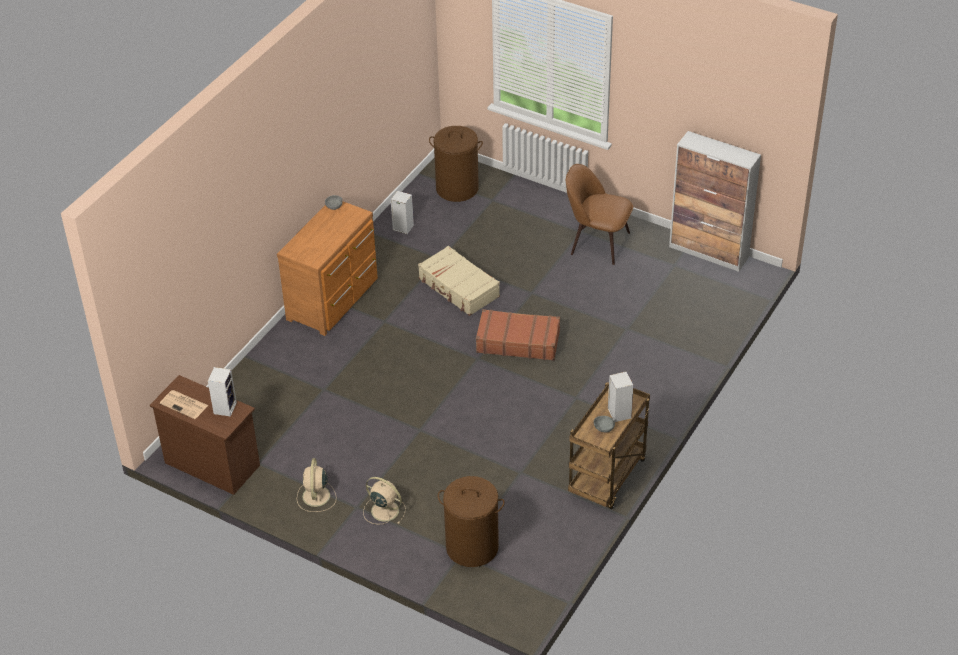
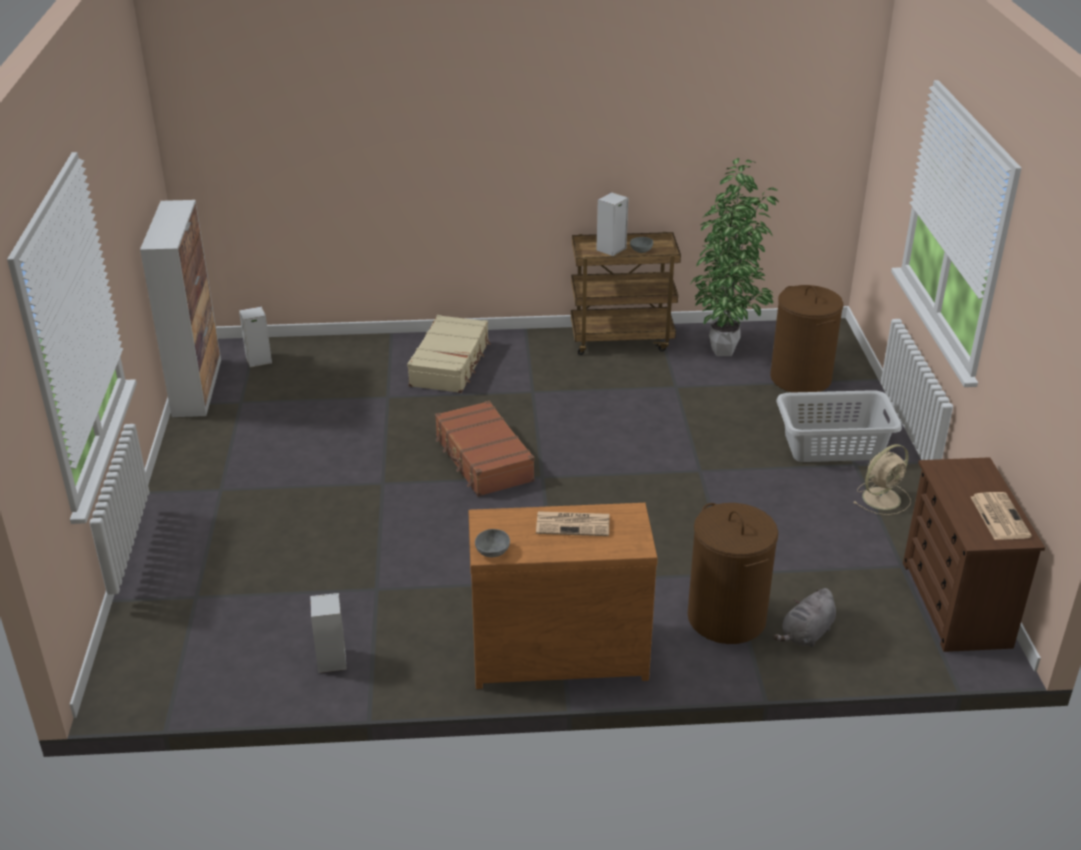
camera: 125 degrees left, 10 degrees down
(225, 407) = (953, 482): speaker -> speaker (258, 361)
(255, 391) = (806, 634): none -> grey plush toy
(326, 239) = (574, 524): none -> newspaper
(384, 510) = (834, 446): beige fan -> grey laundry basket
(457, 188) = (187, 646): brown laundry basket -> brown laundry basket (726, 618)
(458, 288) = (427, 545): beige suitcase -> beige suitcase (450, 364)
(543, 528) = (726, 351): none -> potted plant
(597, 242) = (235, 469): brown chair -> none

